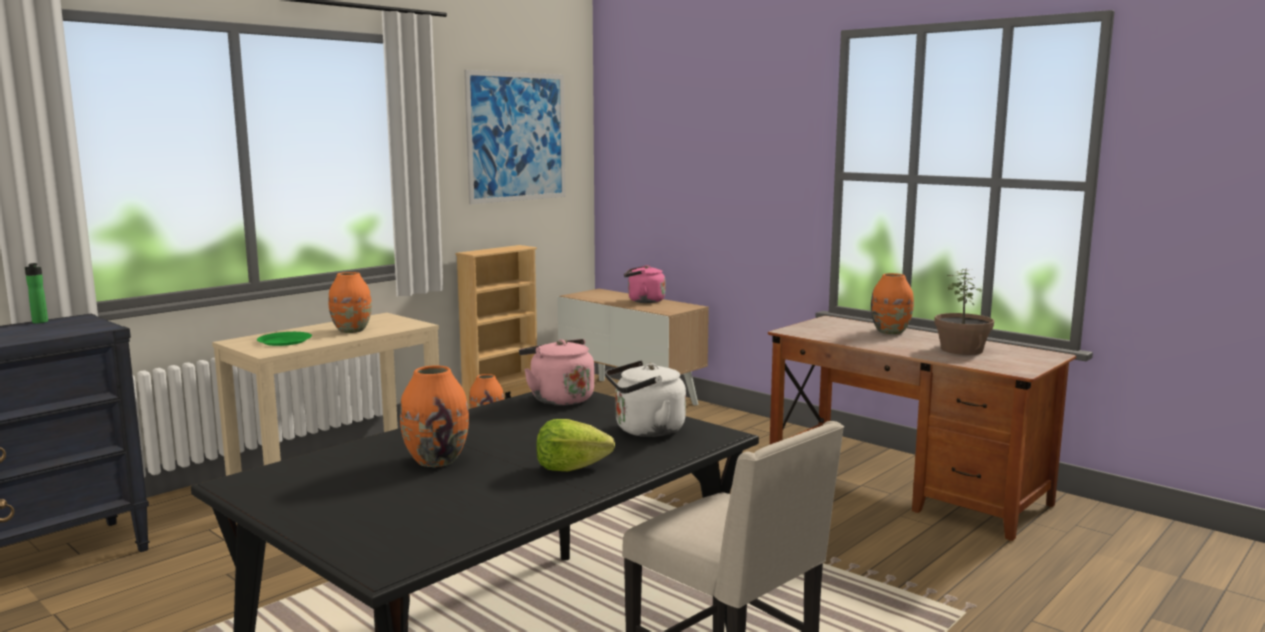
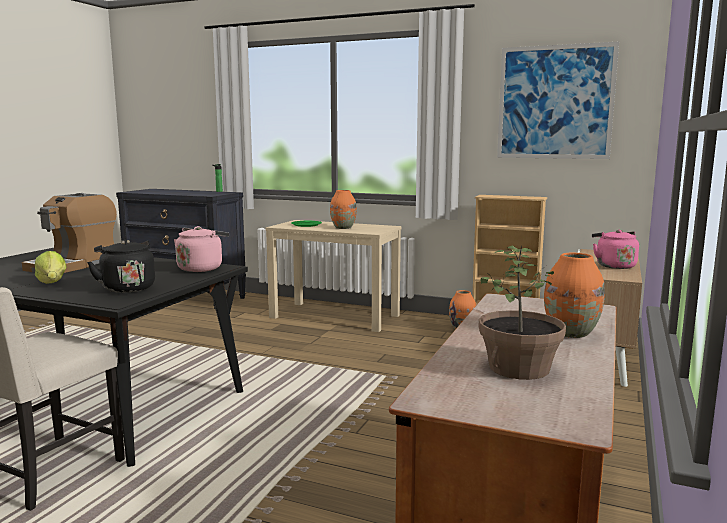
camera: 70 degrees right, 0 degrees up
(436, 460) = (74, 265): orange vase -> coffee machine
(645, 430) = (127, 288): white kettle -> black kettle

